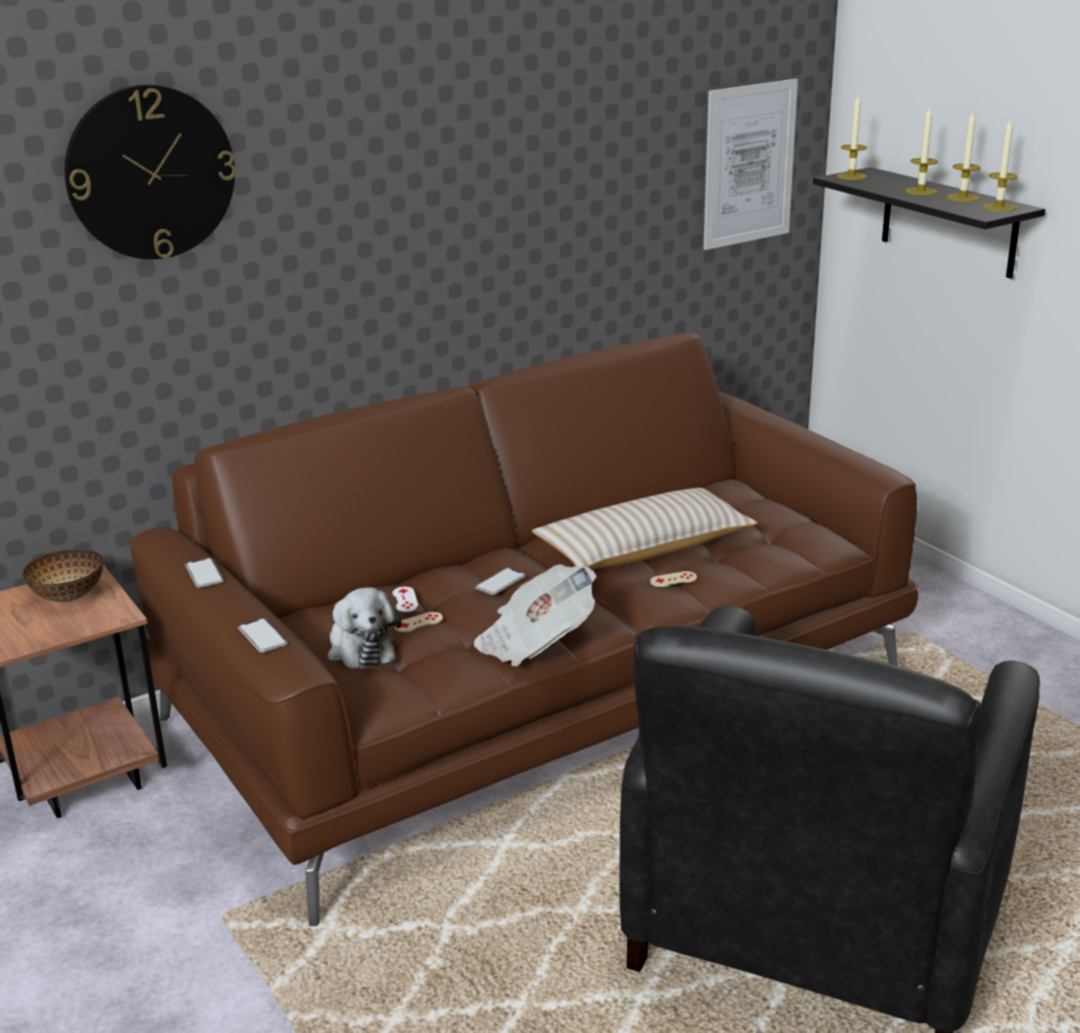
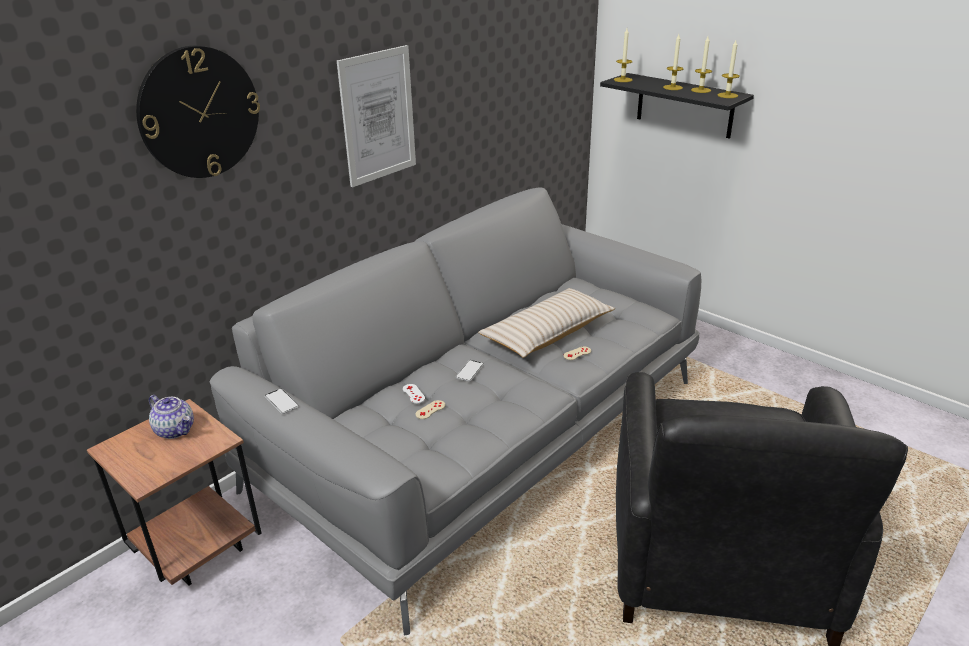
camera: 15 degrees left, 5 degrees up
(69, 596) = (175, 430): bowl -> teapot
(262, 636) = (350, 447): phone -> none
(360, 647) = (399, 435): plush toy -> none
(535, 642) = (514, 413): newspaper -> none
(543, 694) = (486, 432): brown sofa -> grey sofa
(749, 164) = (557, 75): picture -> picture (378, 116)

